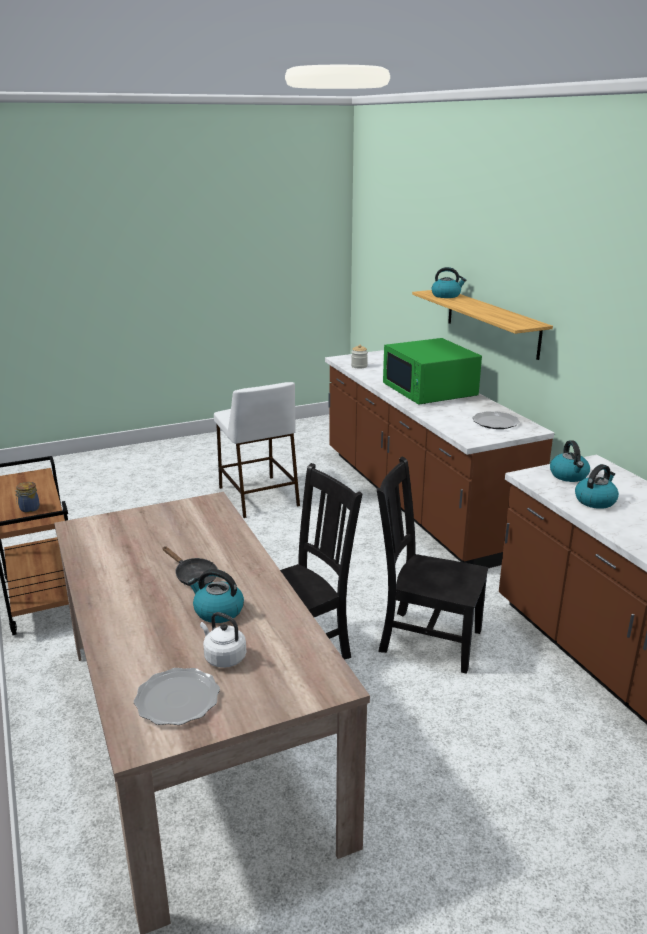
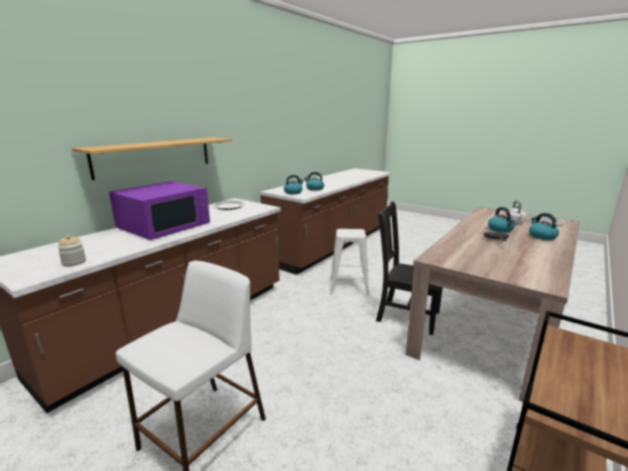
camera: 120 degrees left, 5 degrees down
(29, 509) = (584, 358): jar -> none
(426, 639) = (349, 286): black chair -> white stool
(429, 390) = (165, 226): green microwave -> purple microwave
(446, 295) = (114, 146): kettle -> kettle (541, 236)

